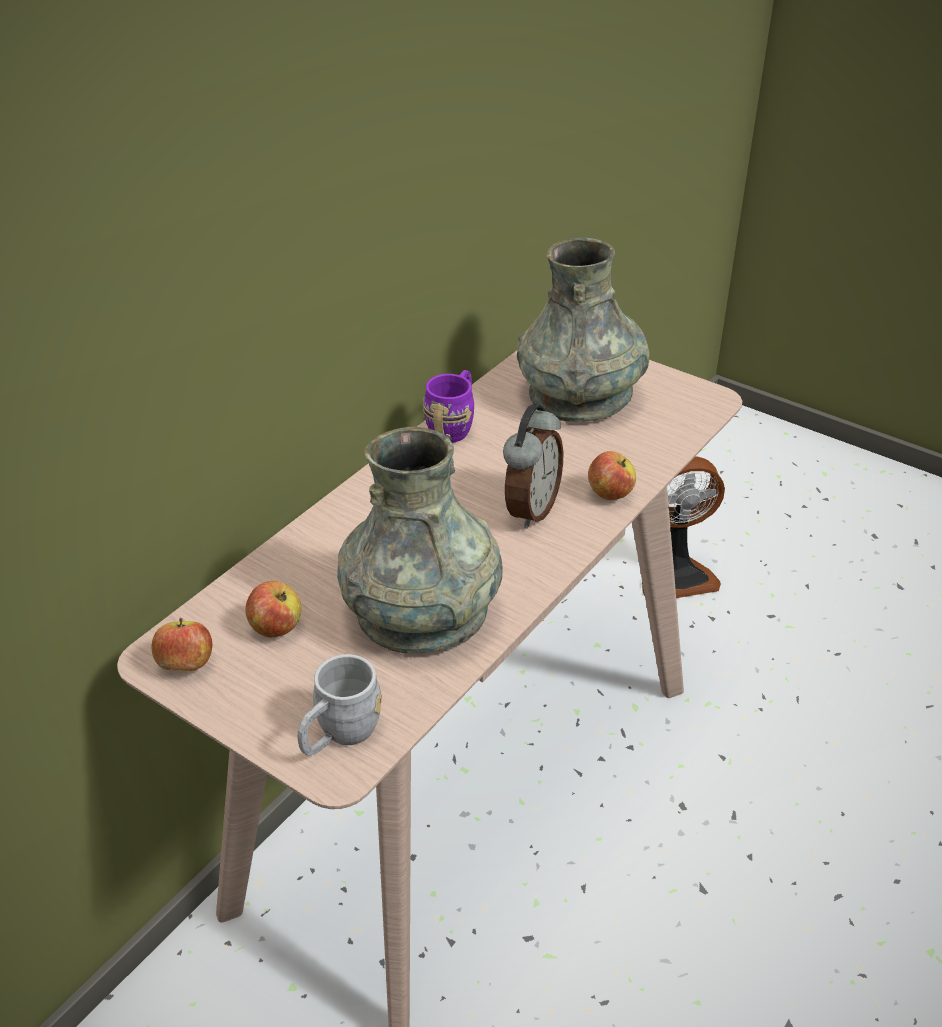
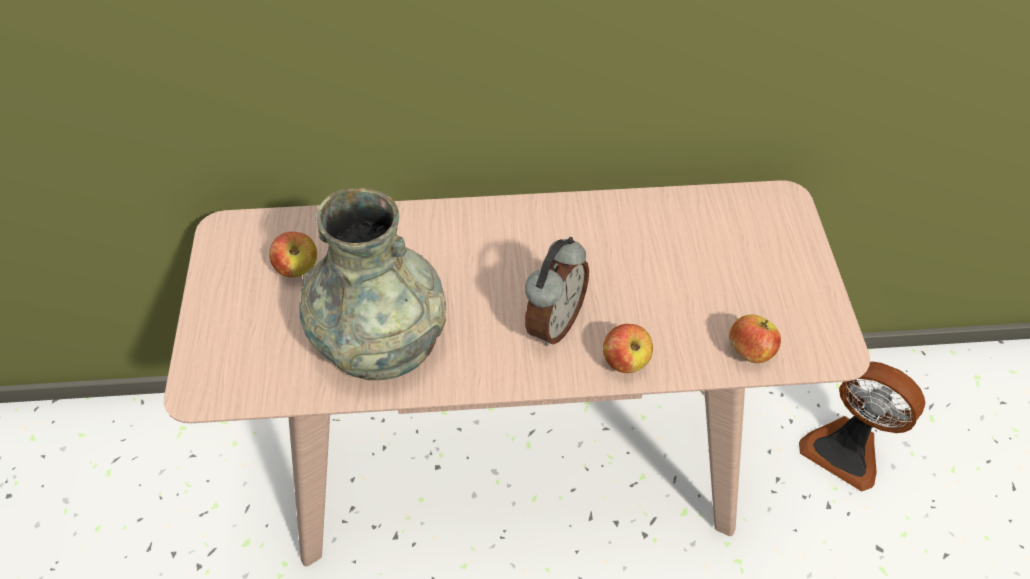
camera: 50 degrees right, 15 degrees up
(186, 665) = (229, 249): apple -> apple (749, 350)
(339, 736) = (227, 371): grey mug -> none
(454, 425) = (603, 211): purple mug -> none
(530, 509) = (553, 322): alarm clock -> alarm clock turned 45 degrees counterclockwise
(580, 395) = (731, 259): grey vase -> none

